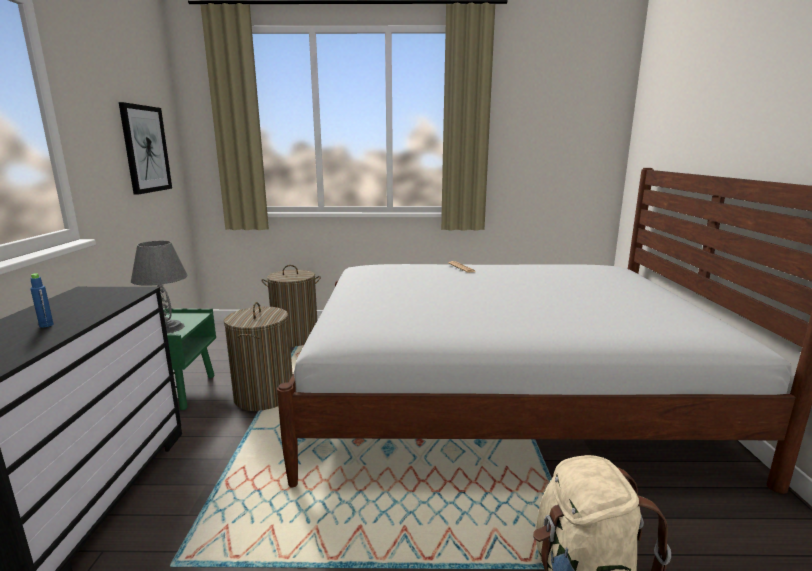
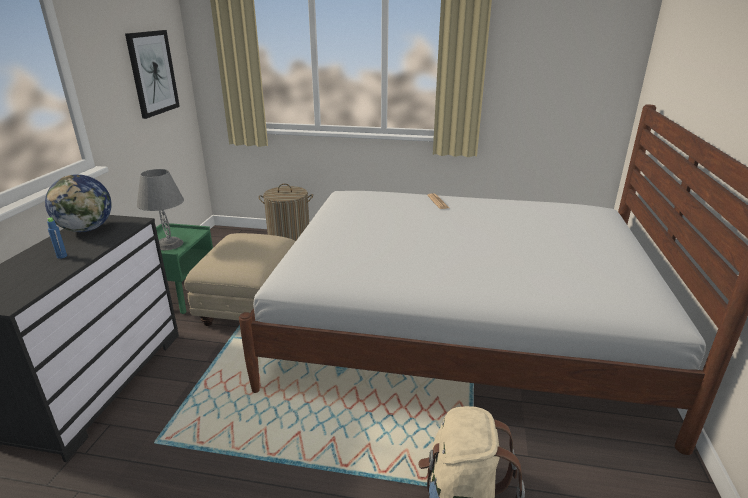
camera: 10 degrees right, 10 degrees up
(75, 300) = (87, 229): none -> globe
(264, 396) = (250, 307): laundry basket -> beige ottoman

